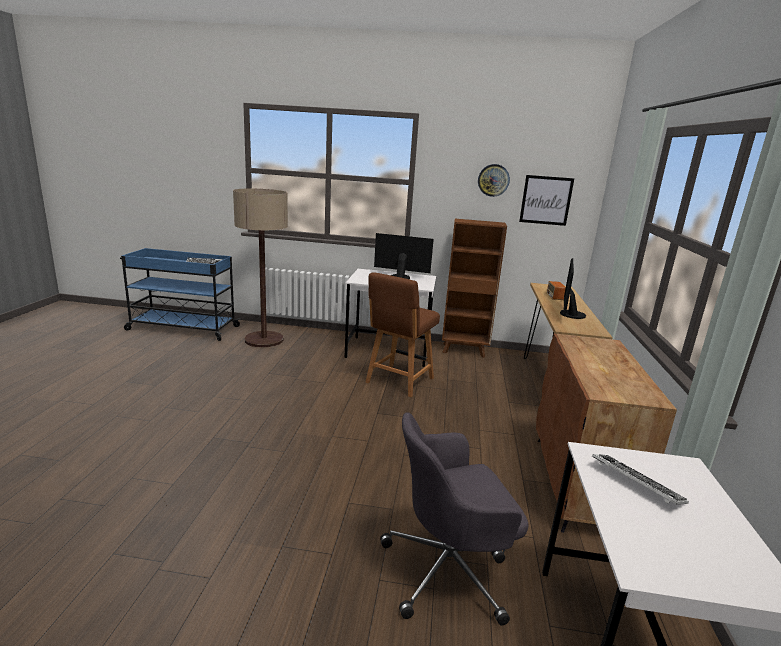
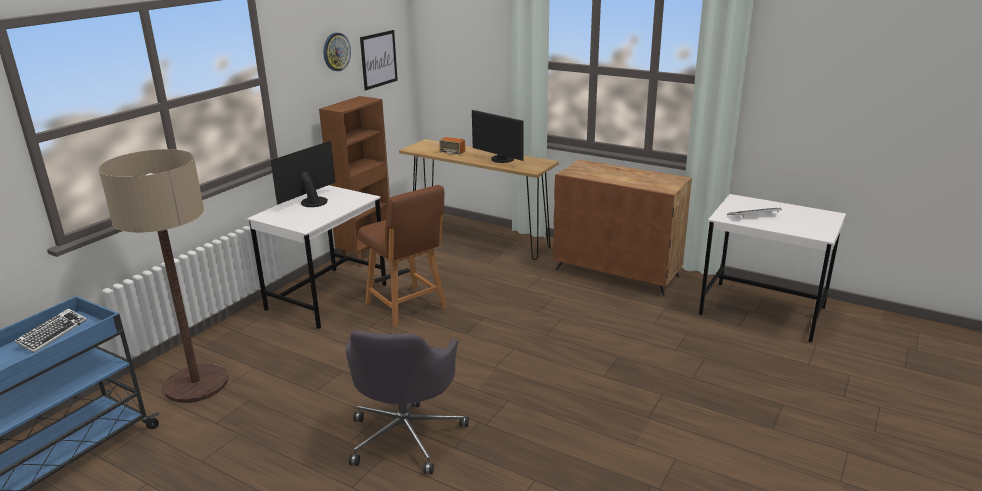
camera: 65 degrees left, 5 degrees up
(449, 570) = (689, 348): grey office chair -> grey office chair (406, 435)

